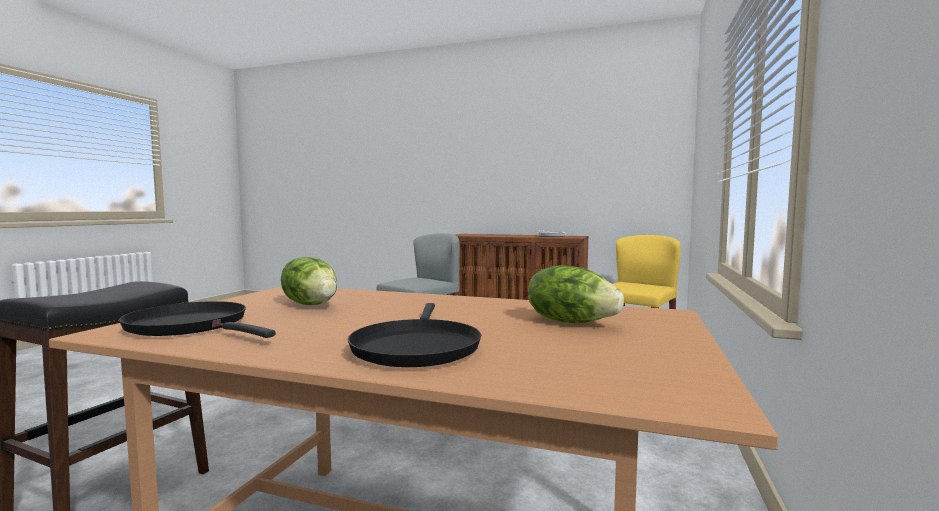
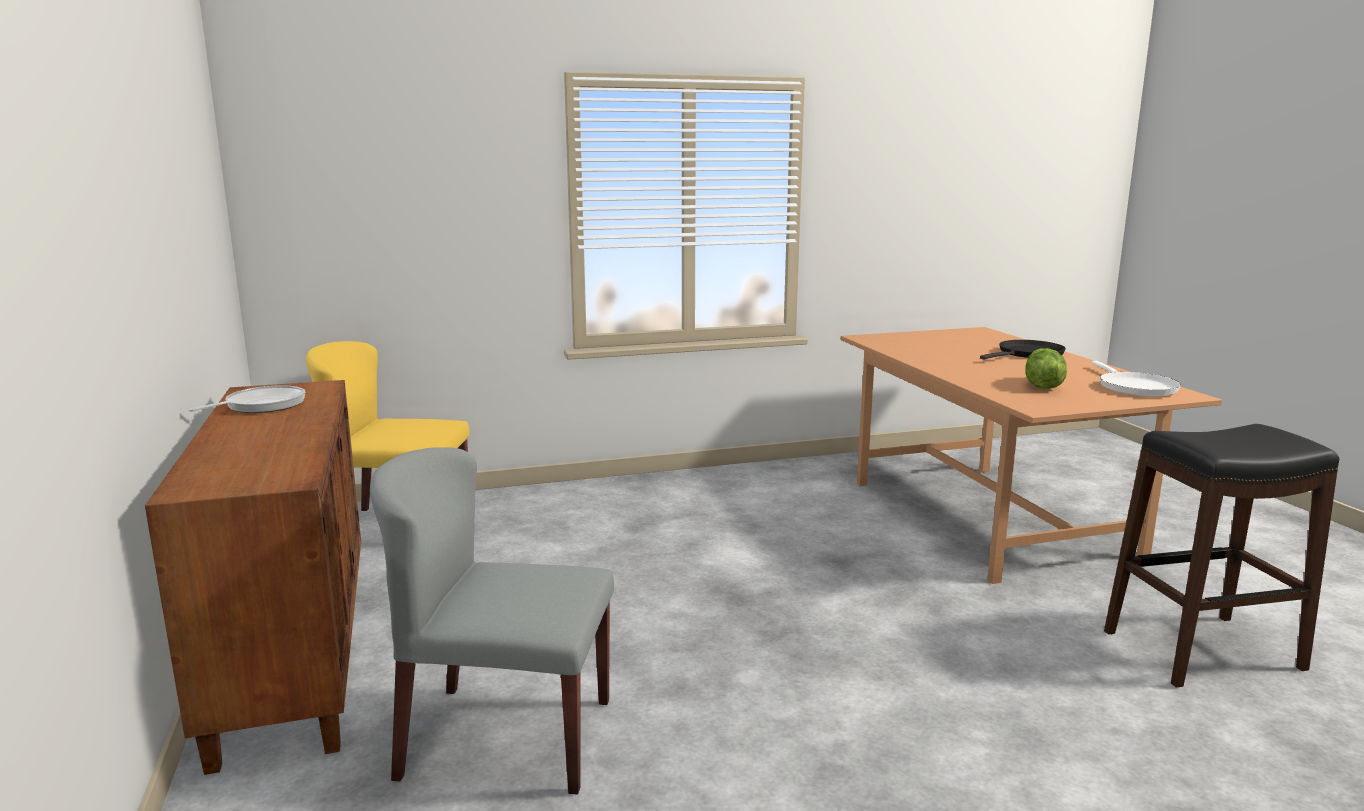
camera: 125 degrees left, 10 degrees up
(192, 326) = (1134, 387): black frying pan -> white frying pan
(571, 322) = (925, 345): lettuce -> none

